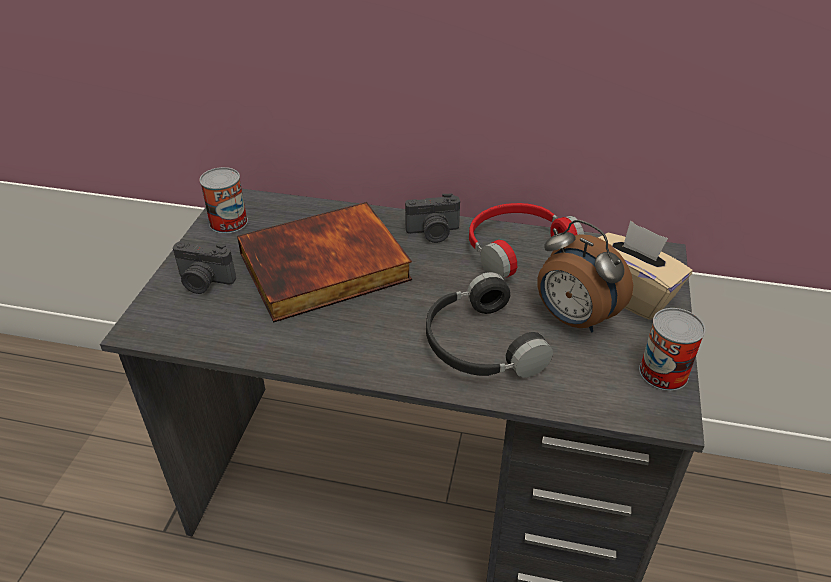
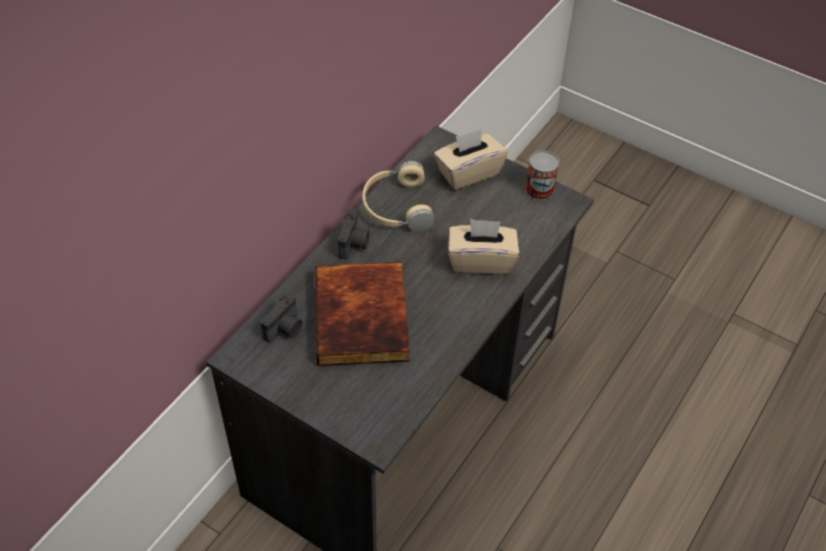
camera: 70 degrees left, 10 degrees up
(204, 282) = (342, 395): camera -> camera (285, 329)
(228, 222) = (268, 366): can -> none
(478, 345) = (481, 261): black headphones -> beige tissue box
(515, 247) = (395, 207): red headphones -> beige headphones
(573, 319) = (479, 208): alarm clock -> none

